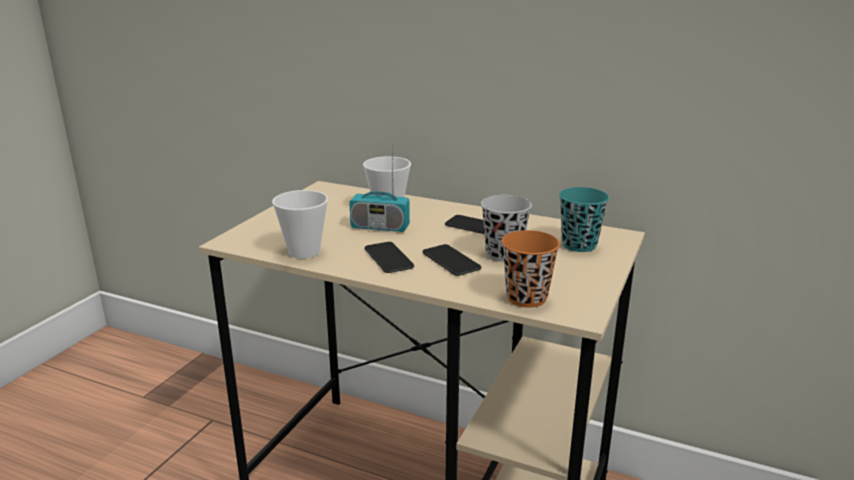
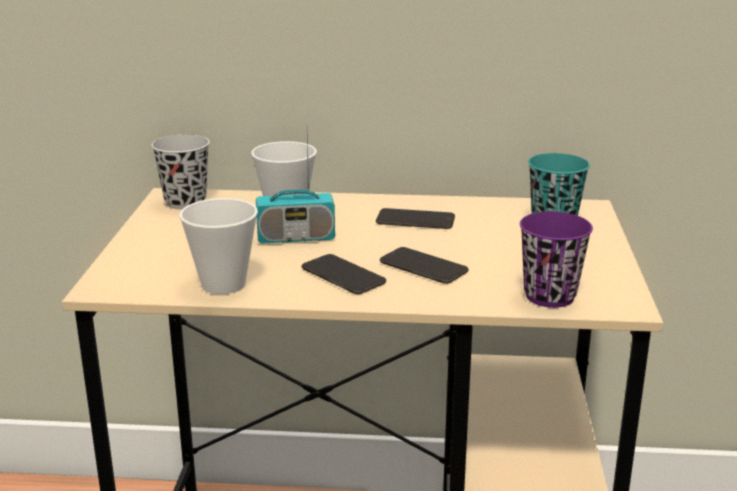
camera: 20 degrees left, 0 degrees up
(503, 254) = (478, 249): black cup -> black cup (185, 202)
(526, 298) = (549, 296): orange cup -> purple cup

